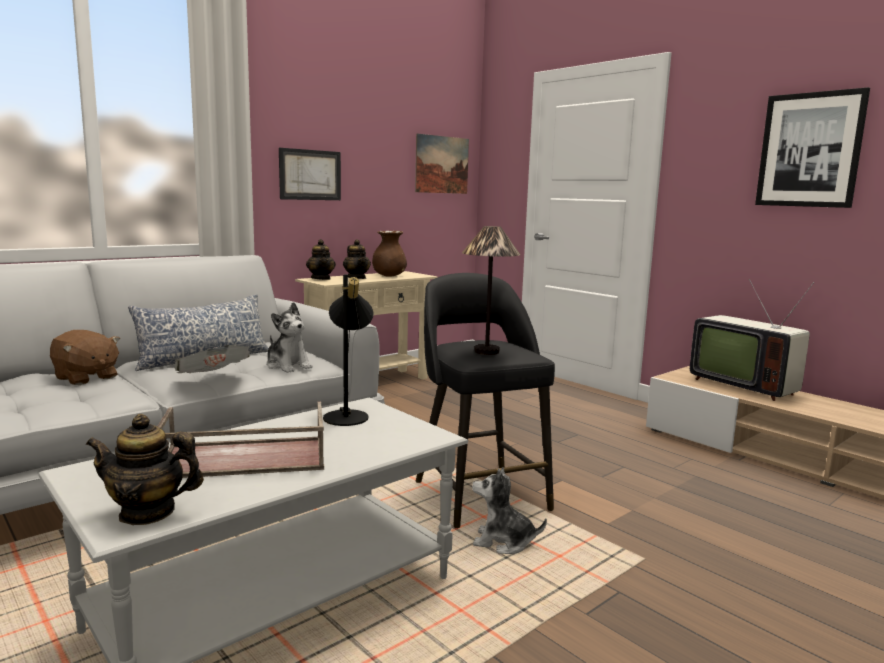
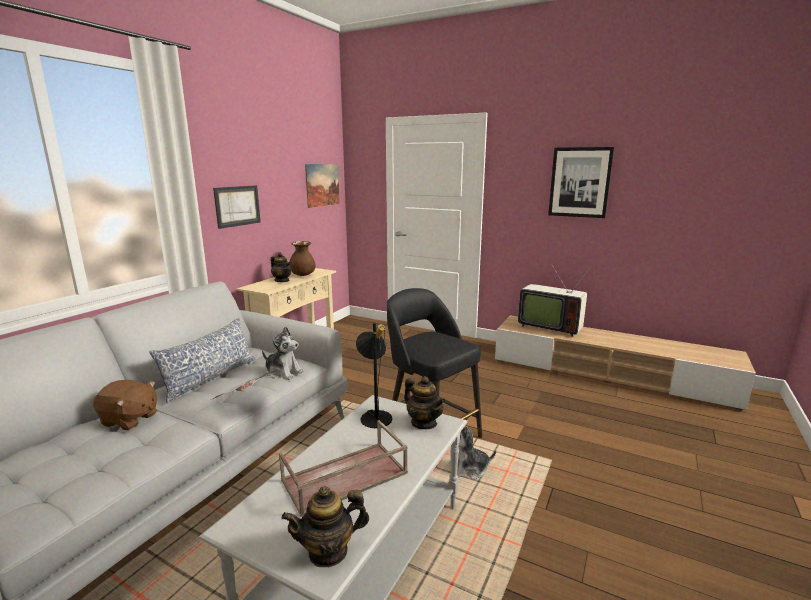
camera: 20 degrees left, 5 degrees up
(321, 278) = (256, 285): teapot -> teapot (424, 423)
(486, 351) = (438, 346): table lamp -> none

